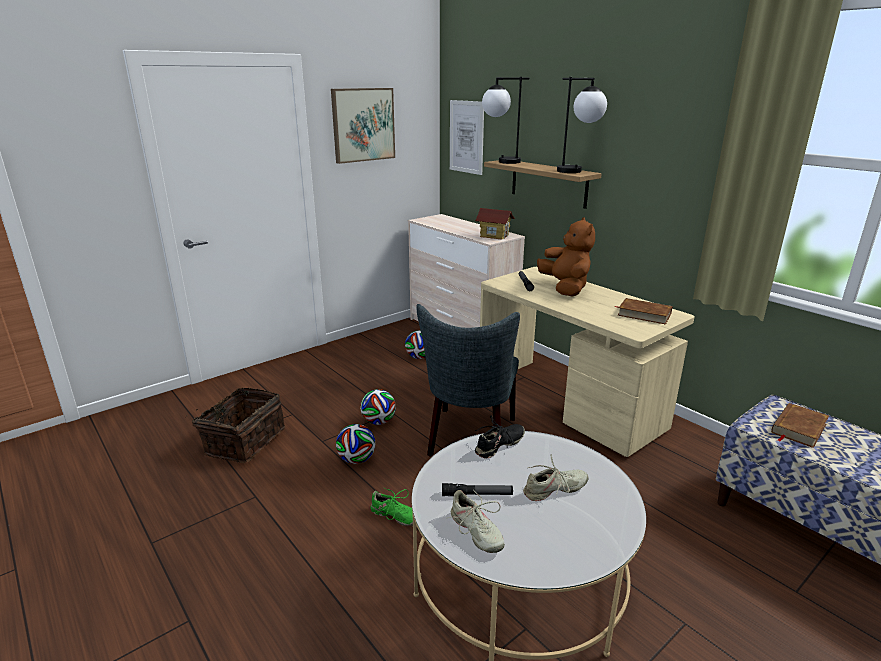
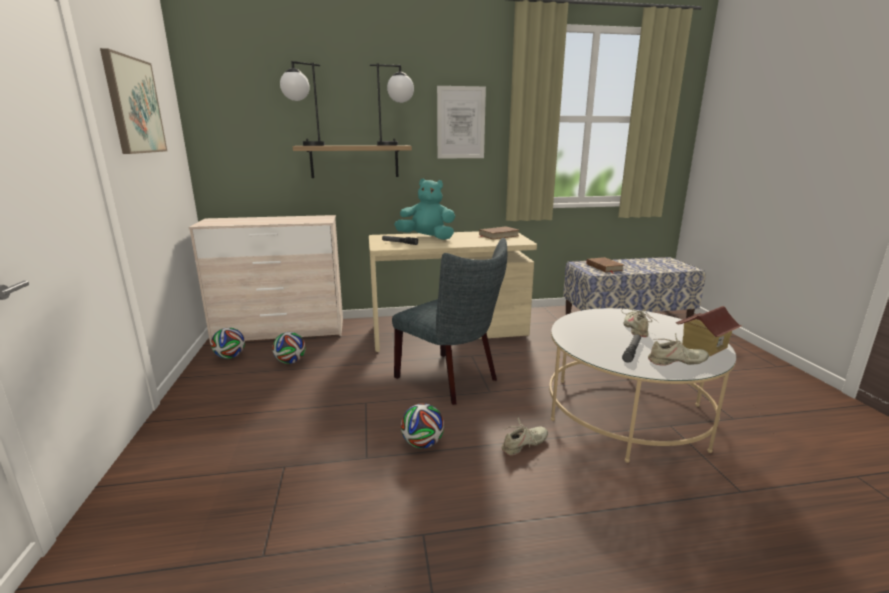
camera: 60 degrees left, 5 degrees down
(243, 441) = (294, 523): basket -> none
(378, 421) = (373, 414): football -> football (230, 356)
(395, 516) = (524, 445): green shoe -> beige shoe
(466, 137) = (233, 128): picture -> picture (461, 123)
(494, 236) = (315, 219): toy house -> toy house (703, 347)
(499, 446) = (573, 330): black shoe -> none
(565, 288) = (427, 238): brown plush toy -> turquoise plush toy

